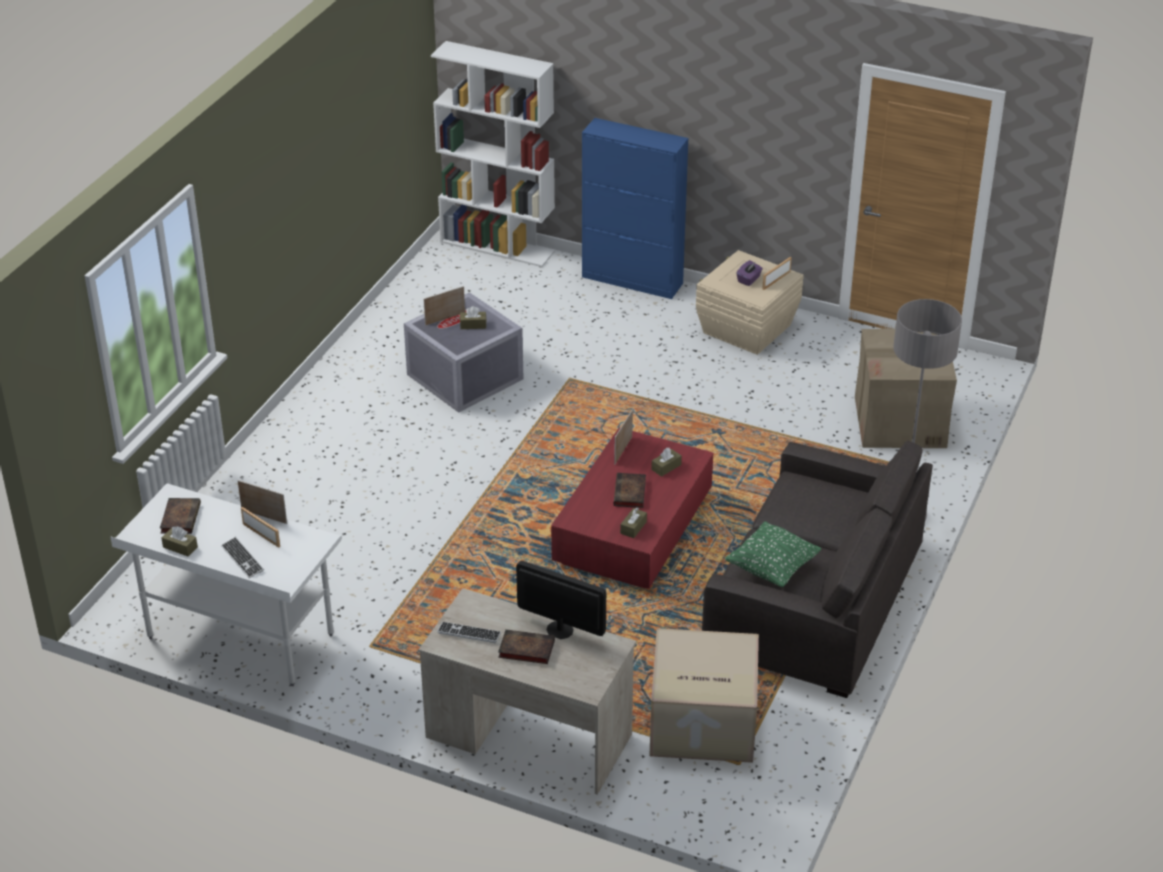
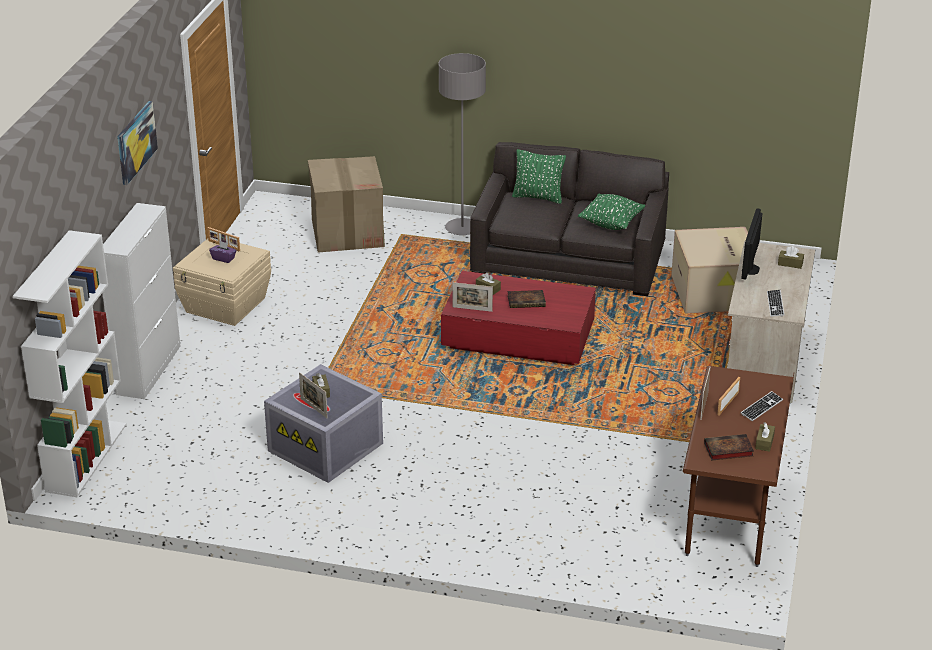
camera: 100 degrees left, 5 degrees down
(240, 637) = (731, 514): white desk -> brown desk
(525, 649) = (778, 280): book -> none
(632, 280) = (149, 369): blue cabinet -> white cabinet
(633, 527) = (568, 296): brown tissue box -> brown tissue box (790, 264)
(716, 89) = (136, 142): none -> picture
(854, 515) = (538, 197): none -> green pillow

